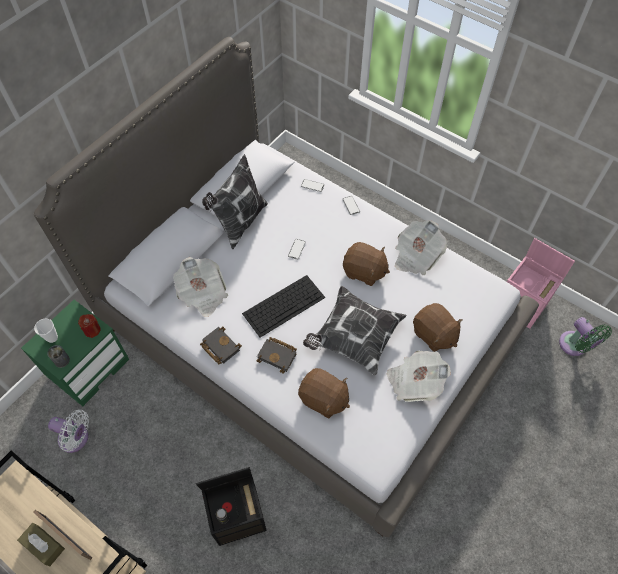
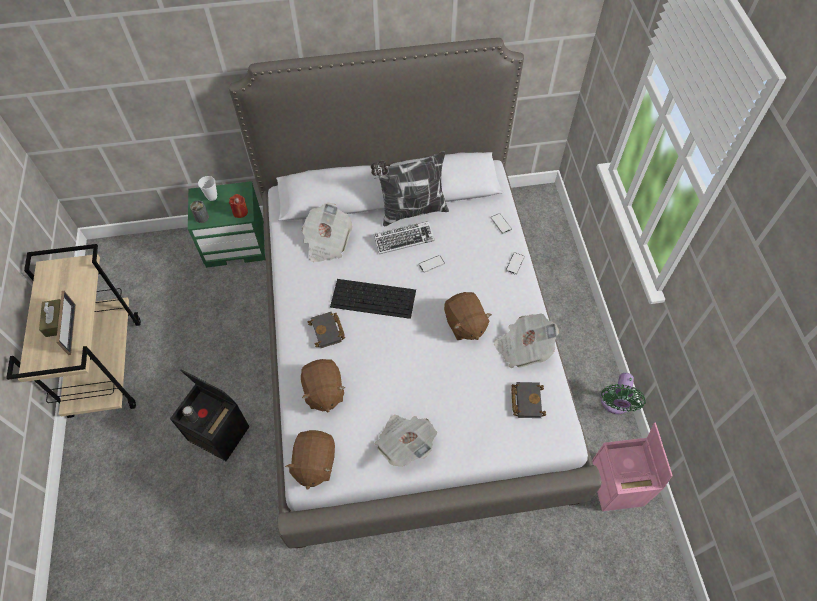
camera: 45 degrees right, 0 degrees up
(76, 439) = (180, 286): white fan -> none
(219, 347) = (296, 290): black book -> black book (526, 400)
(258, 247) = (404, 239): none -> keyboard
(353, 338) = (397, 367): pillow -> none
(434, 334) = (464, 422): brown plush toy -> brown plush toy (314, 463)
(575, 346) = (630, 565): green fan -> green fan (615, 403)

